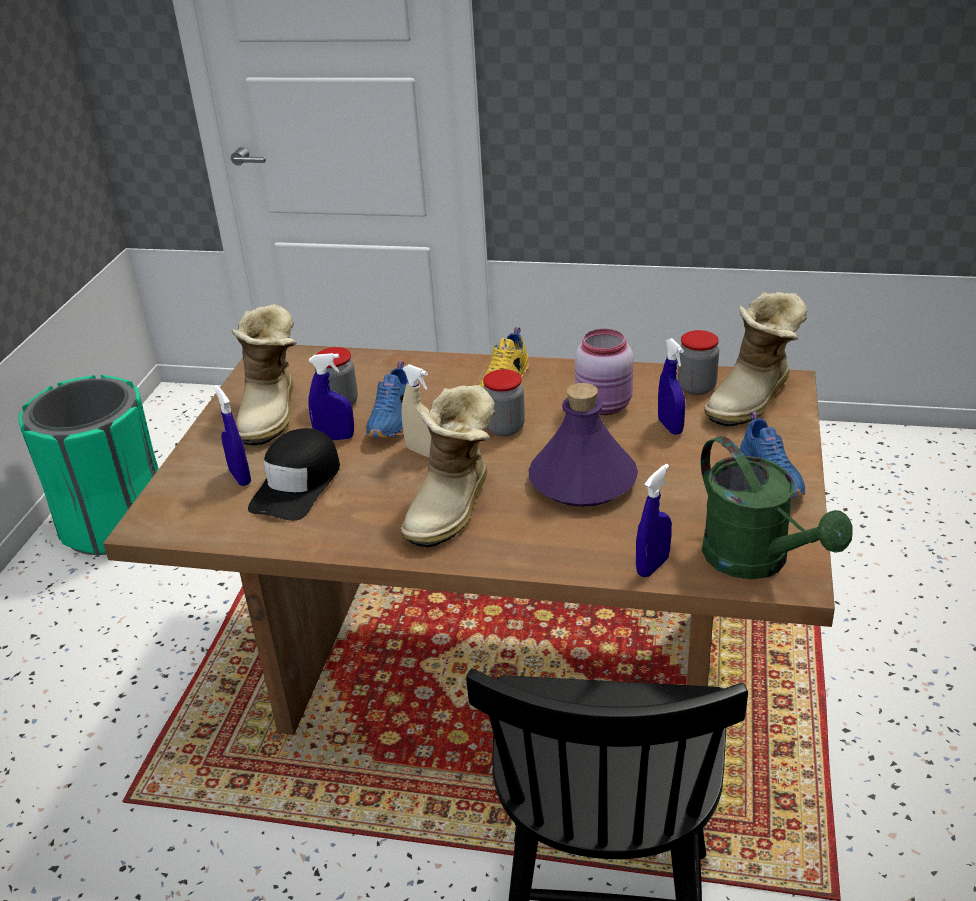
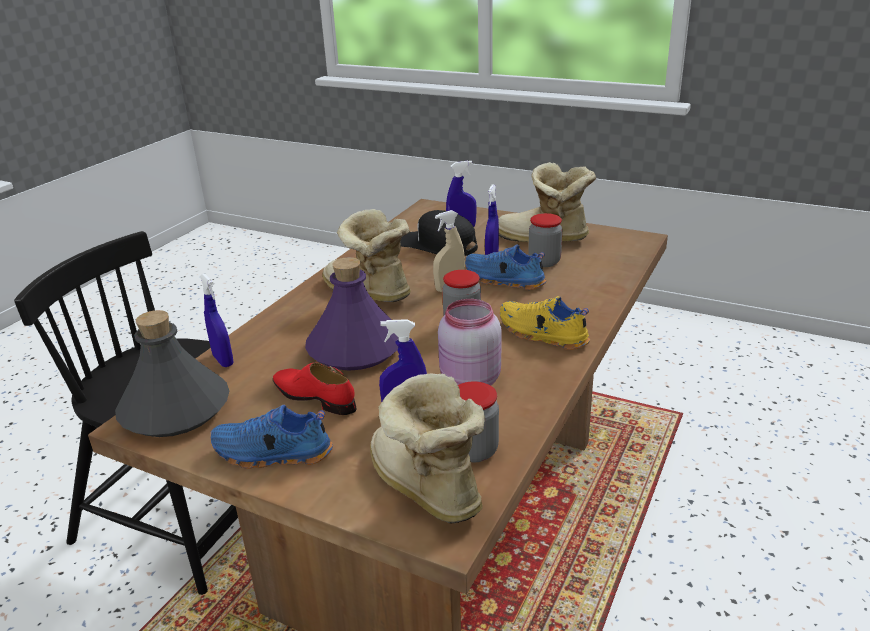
camera: 105 degrees right, 5 degrees down
(115, 523) = (689, 339): green trash can -> none
(679, 481) = (314, 397): none -> red shoe
(757, 561) = (176, 410): green watering can -> grey bottle

